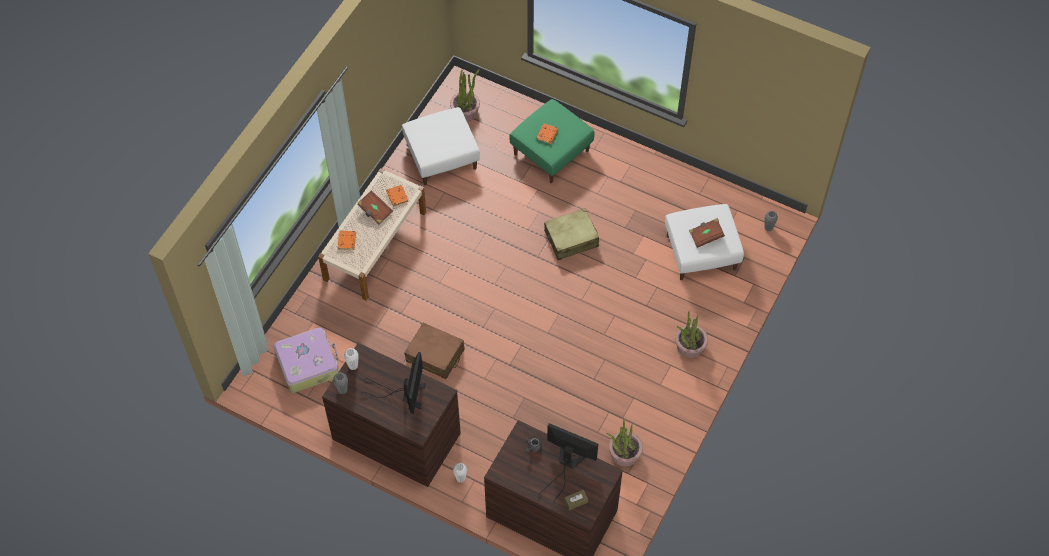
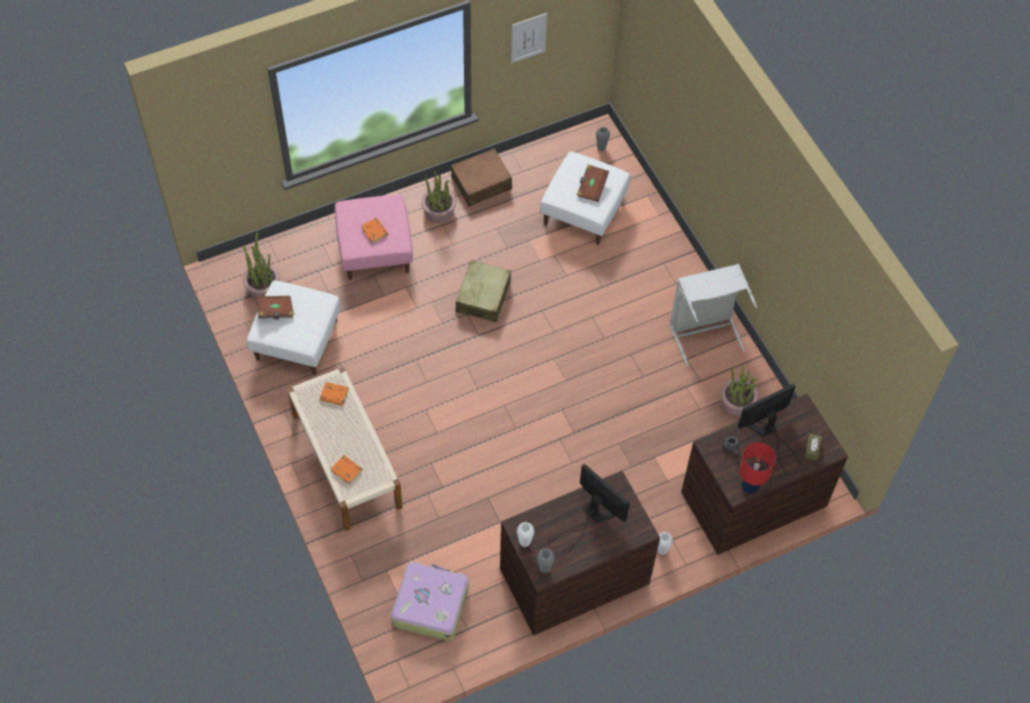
camera: 55 degrees left, 0 degrees up
(375, 211) = (334, 424): brown book -> brown book (275, 311)
(435, 355) = (513, 487): brown suitcase -> brown suitcase (481, 183)
(510, 478) = (750, 486): none -> red table lamp
(551, 152) = (374, 249): green ottoman -> pink ottoman
(667, 394) = (704, 331): none -> grey laundry basket
(690, 346) = (670, 283): potted plant -> potted plant (439, 211)
(741, 92) = (528, 37): none -> picture

